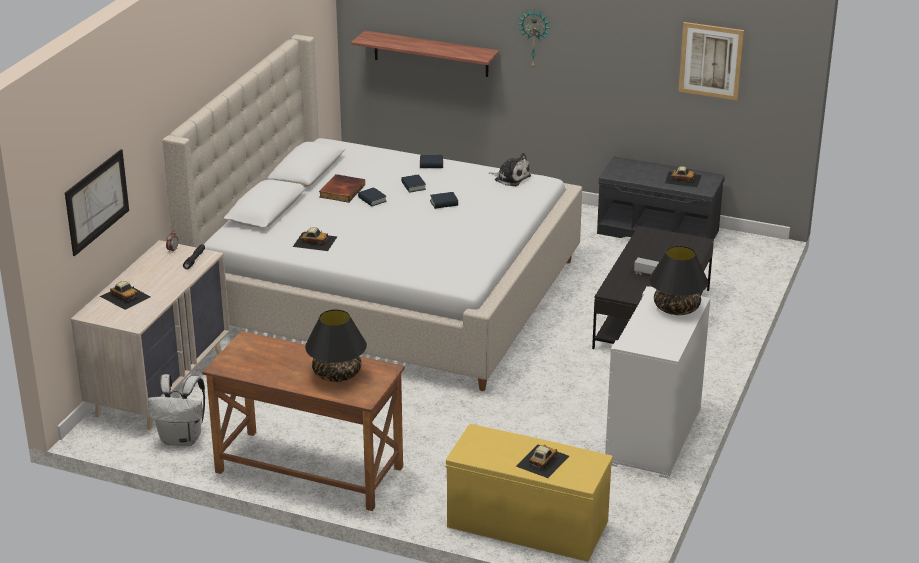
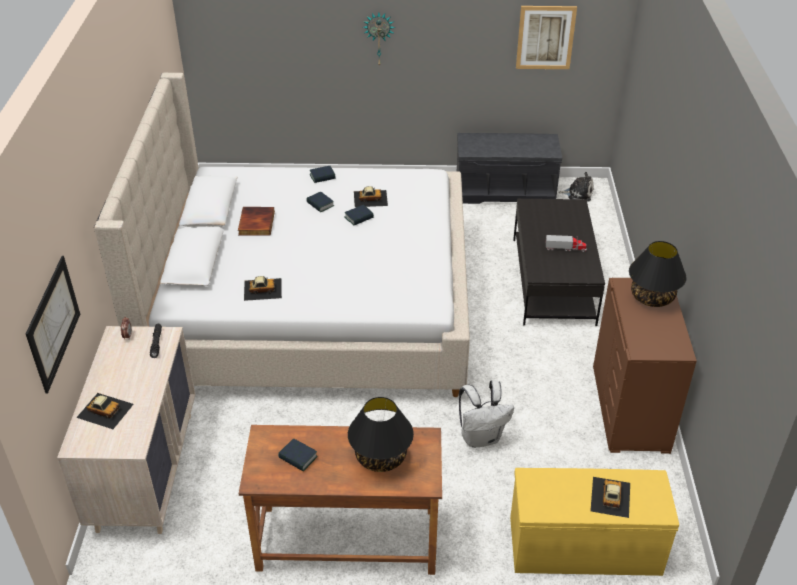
camera: 20 degrees left, 10 degrees up
(182, 439) = (201, 536): white backpack -> white backpack (481, 437)
(372, 200) = (290, 228): book -> book (298, 457)
(431, 54) = (278, 66): shelf -> none
(511, 178) = (401, 177): plush toy -> plush toy (578, 193)
(655, 437) = (631, 409): white dresser -> brown dresser
(682, 179) = (528, 144): toy car -> toy car (370, 198)

